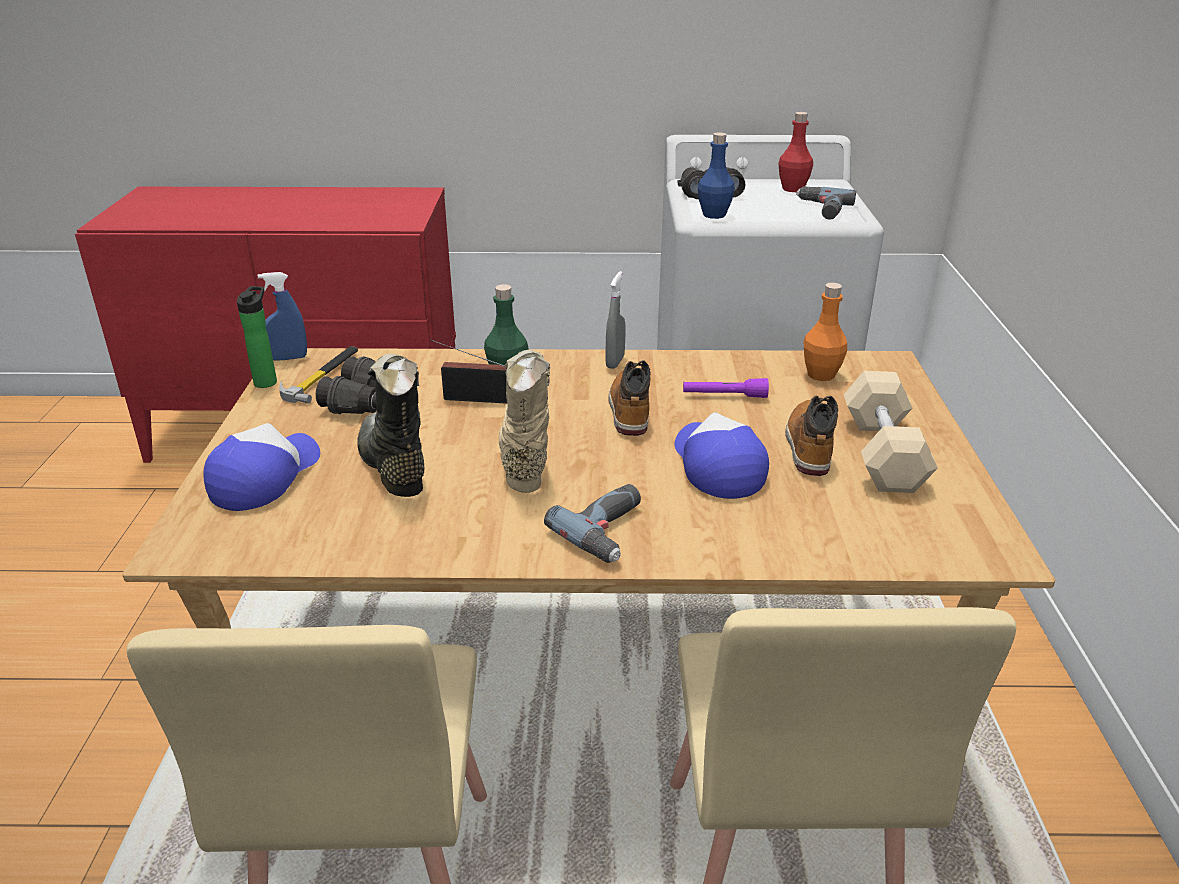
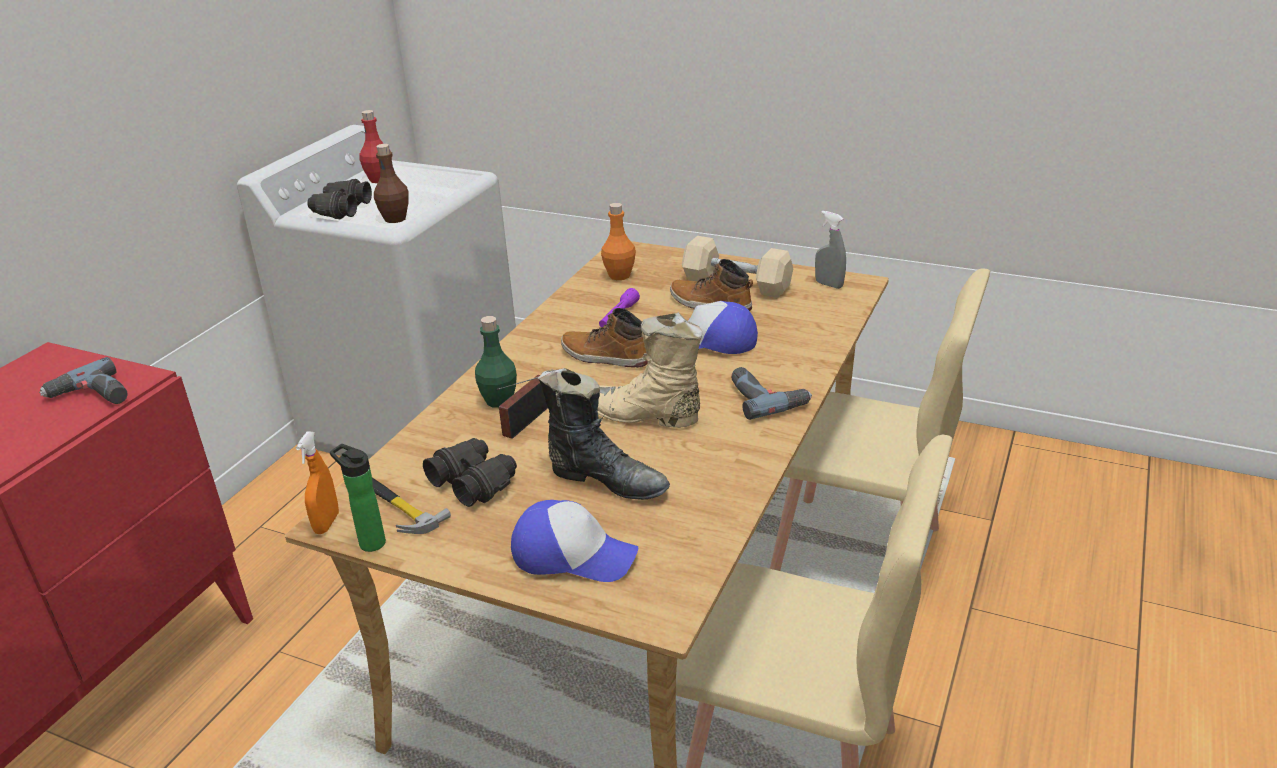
camera: 65 degrees left, 0 degrees up
(265, 477) = (573, 555): cap -> cap turned 150 degrees clockwise
(288, 358) = (327, 523): blue spray bottle -> orange spray bottle
(391, 466) = (607, 481): black boot -> black boot turned 150 degrees counterclockwise
(615, 362) = (521, 347): grey spray bottle -> grey spray bottle (829, 284)
(714, 215) = (395, 219): blue bottle -> brown bottle
(821, 209) = (439, 181): power drill -> power drill (91, 396)

